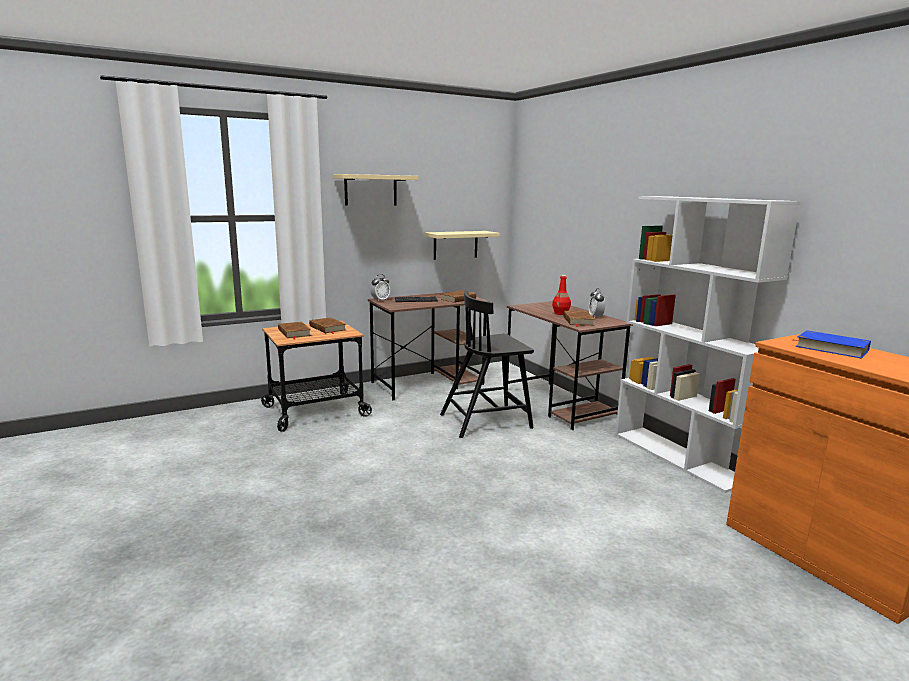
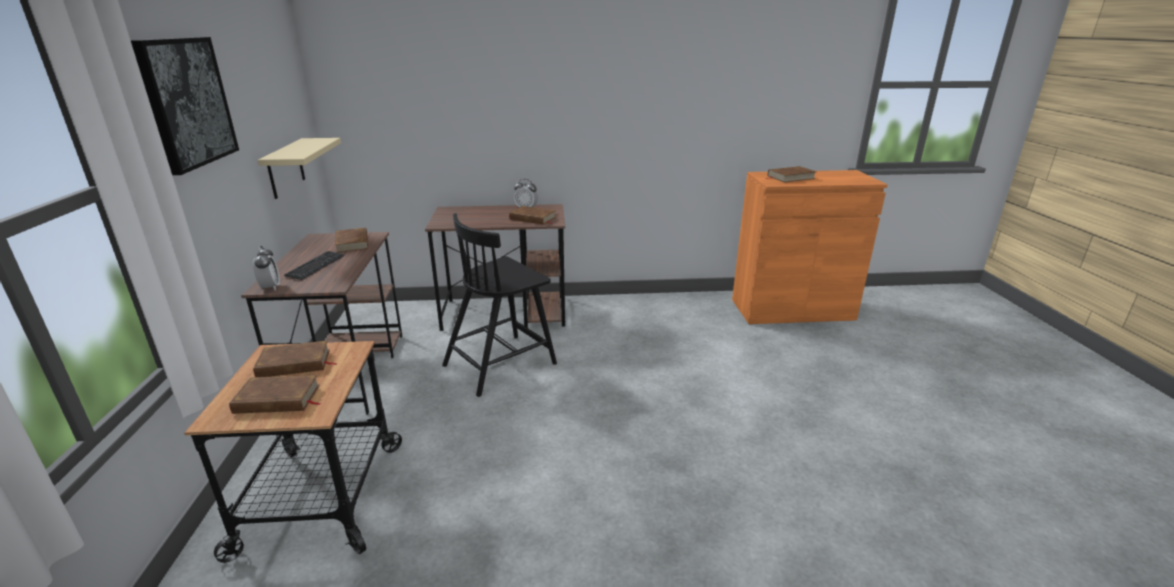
camera: 65 degrees left, 10 degrees up
(370, 190) = (187, 102): beige shelf -> picture
(487, 421) = (501, 363): black chair -> black chair turned 45 degrees clockwise
(561, 313) = (495, 217): red bottle -> none
(679, 457) = (647, 301): white bookcase -> none
(831, 348) = (790, 177): blue book -> brown book

